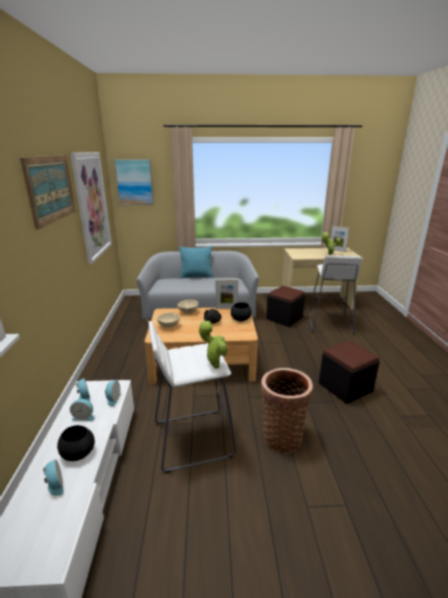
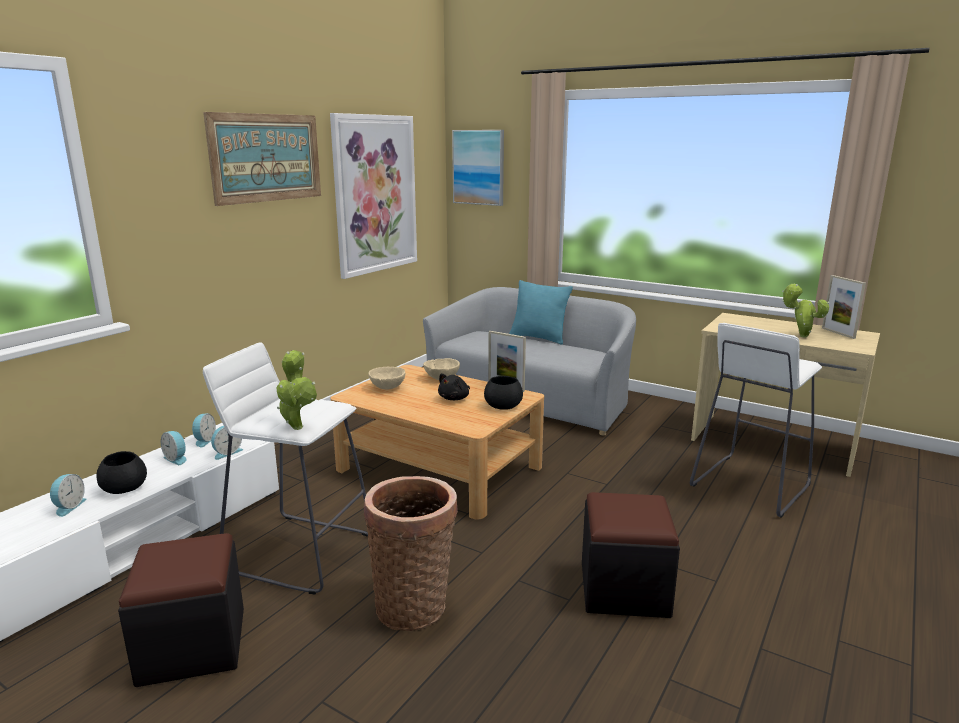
camera: 35 degrees right, 5 degrees down
(284, 318) = (665, 450): black ottoman -> black ottoman (193, 646)

